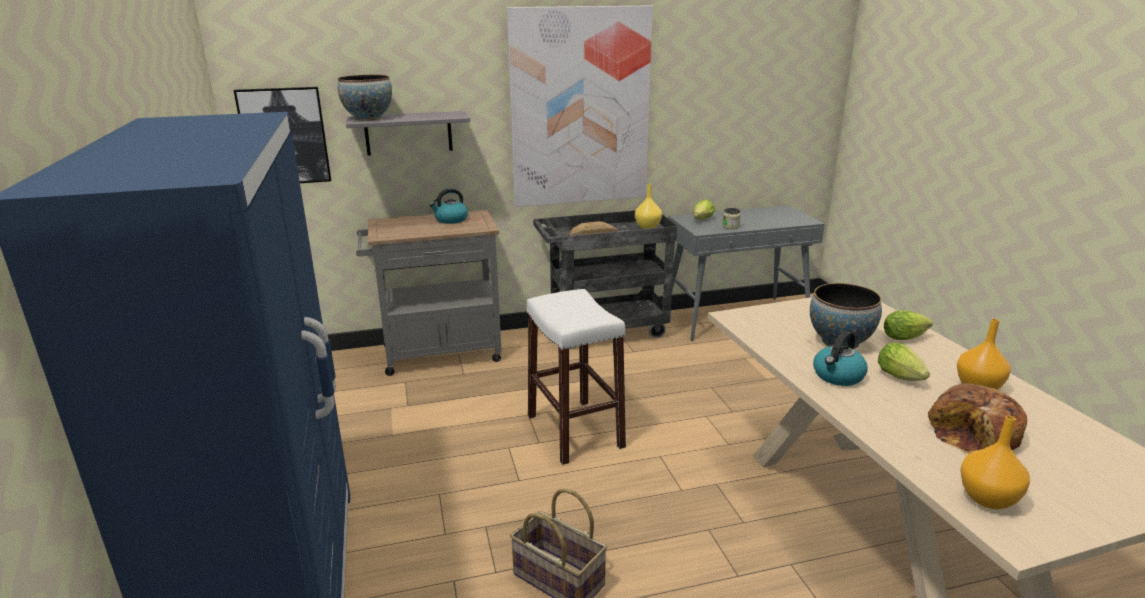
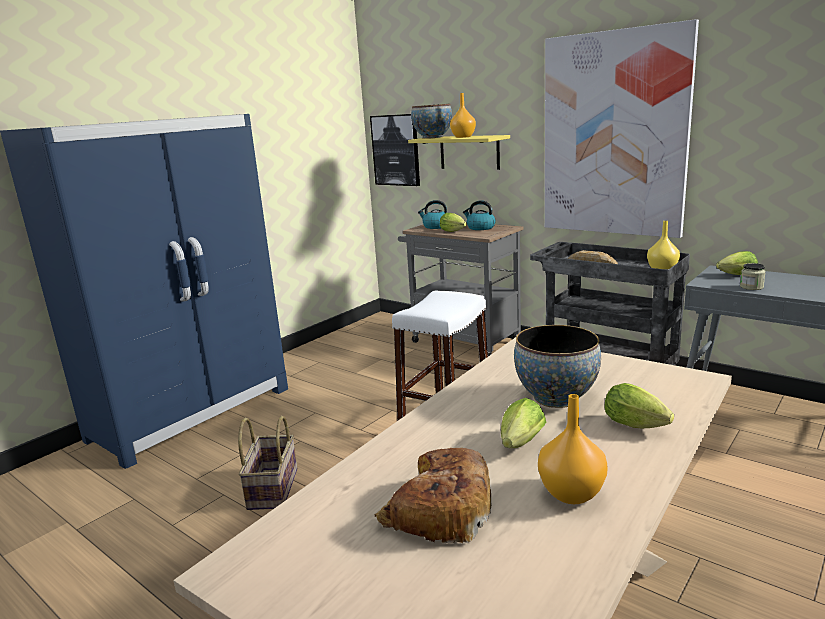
camera: 55 degrees right, 5 degrees down
(408, 133) = (469, 152): grey shelf -> yellow shelf
(437, 230) = (454, 232): none -> lettuce
(838, 376) = (470, 414): kettle -> kettle (436, 226)
(986, 498) = (298, 539): orange vase -> orange vase (463, 137)

